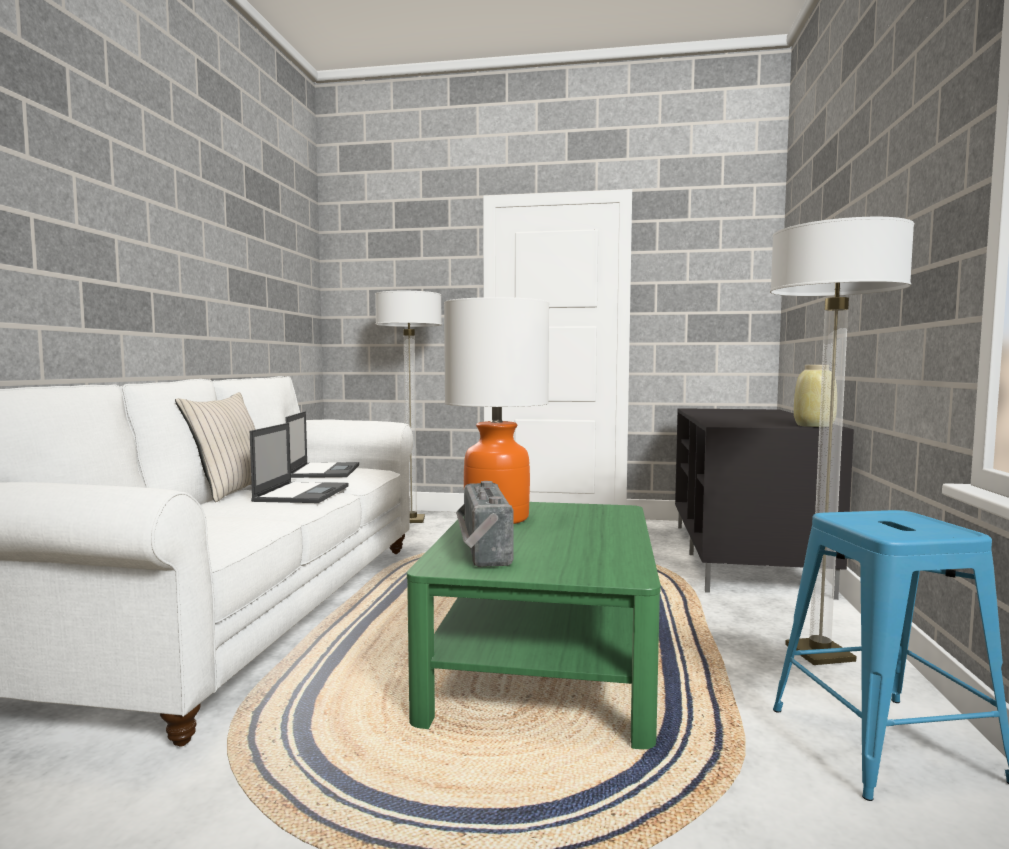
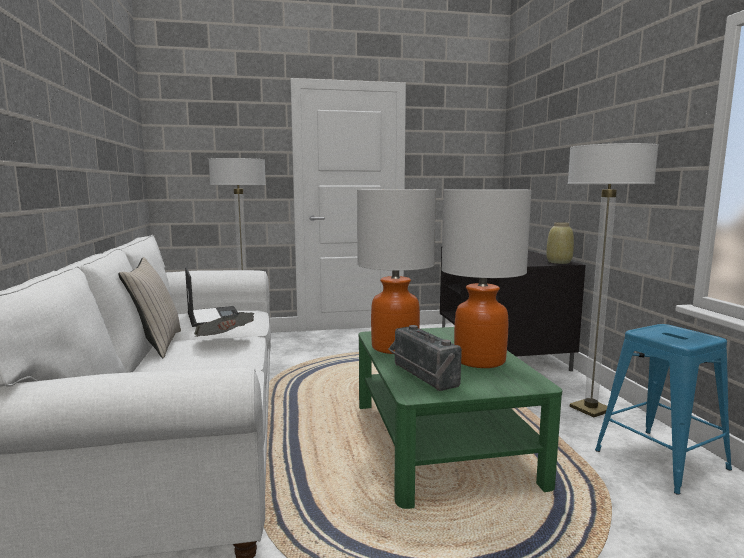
camera: 20 degrees left, 5 degrees up
(302, 493) = (225, 341): laptop -> newspaper
(589, 541) = (480, 360): none -> table lamp

